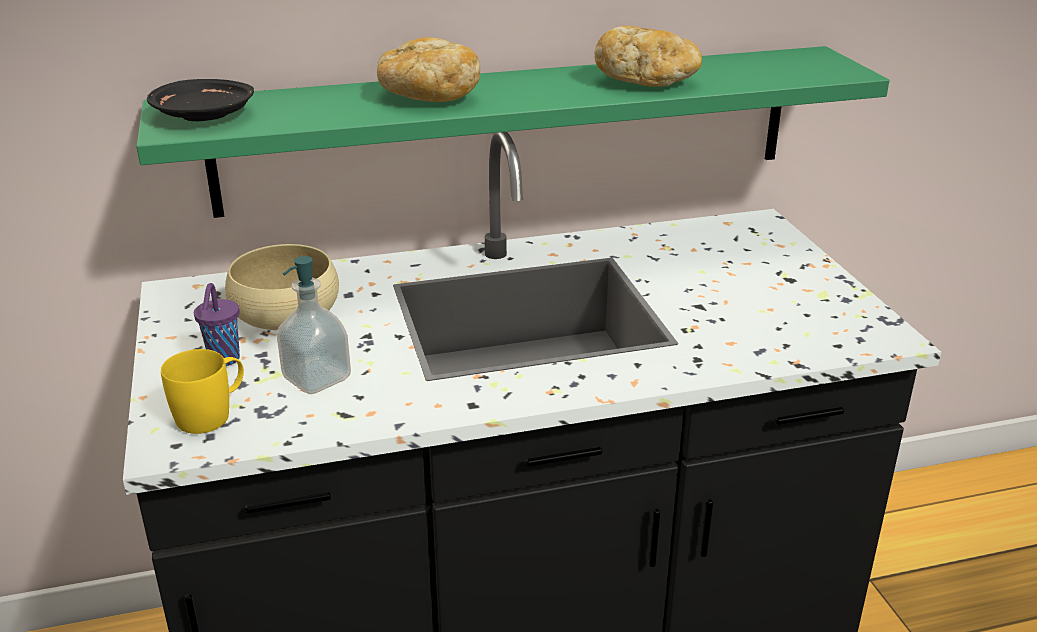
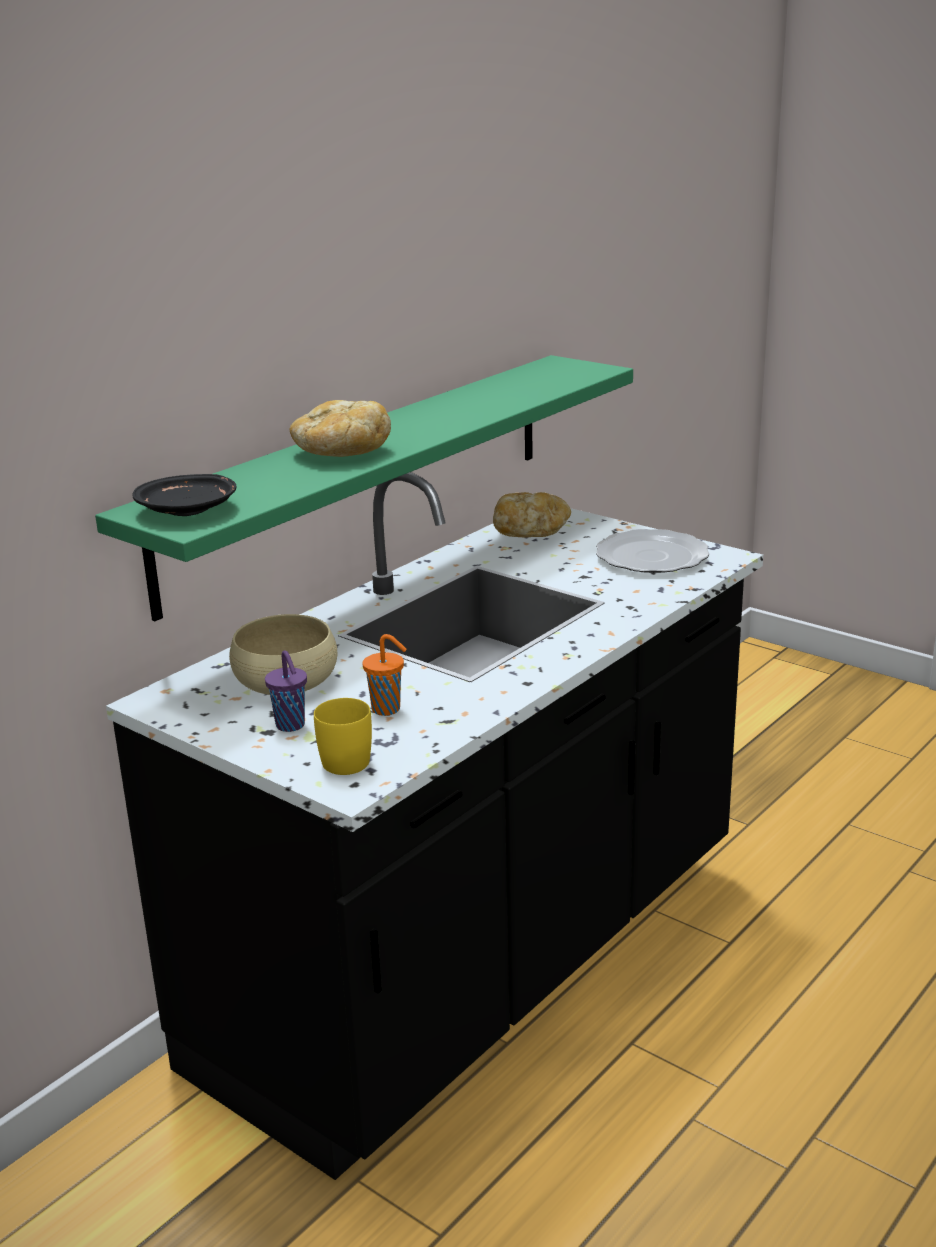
camera: 35 degrees left, 5 degrees down
(317, 378) = (388, 709): soap dispenser -> orange cup
(647, 81) = (480, 405): bread -> bread (530, 533)
(805, 309) = (653, 556): none -> plate

